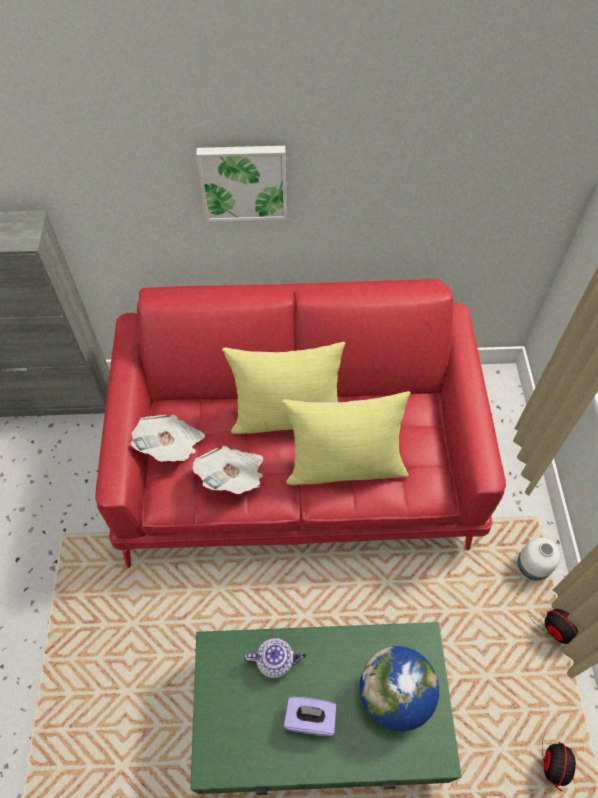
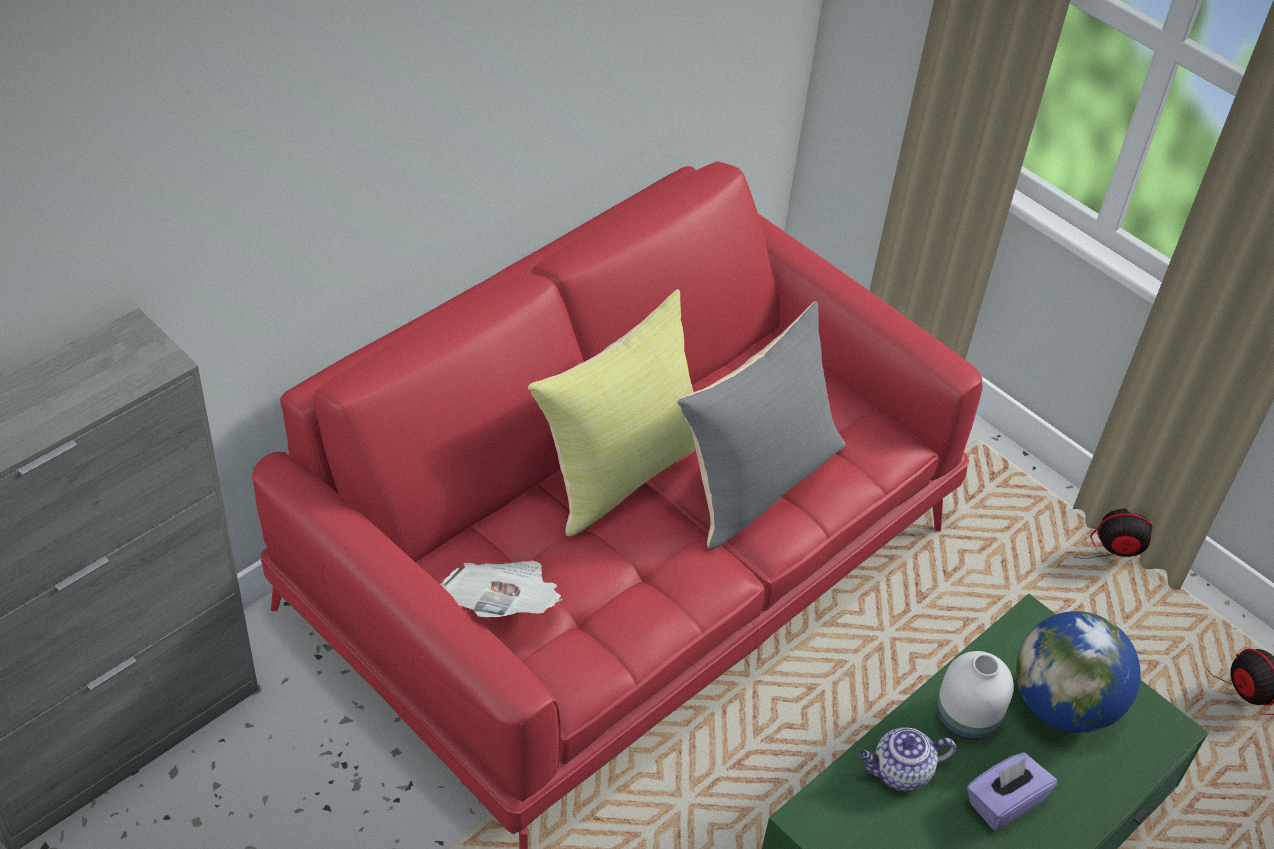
camera: 45 degrees left, 10 degrees down
(233, 477) = (633, 588): newspaper -> none
(243, 181) = (429, 118): picture -> none
(276, 661) = (899, 772): teapot -> teapot turned 150 degrees counterclockwise
(345, 465) = (757, 481): yellow pillow -> grey pillow
(531, 566) = (1024, 500): white vase -> white vase (964, 719)

